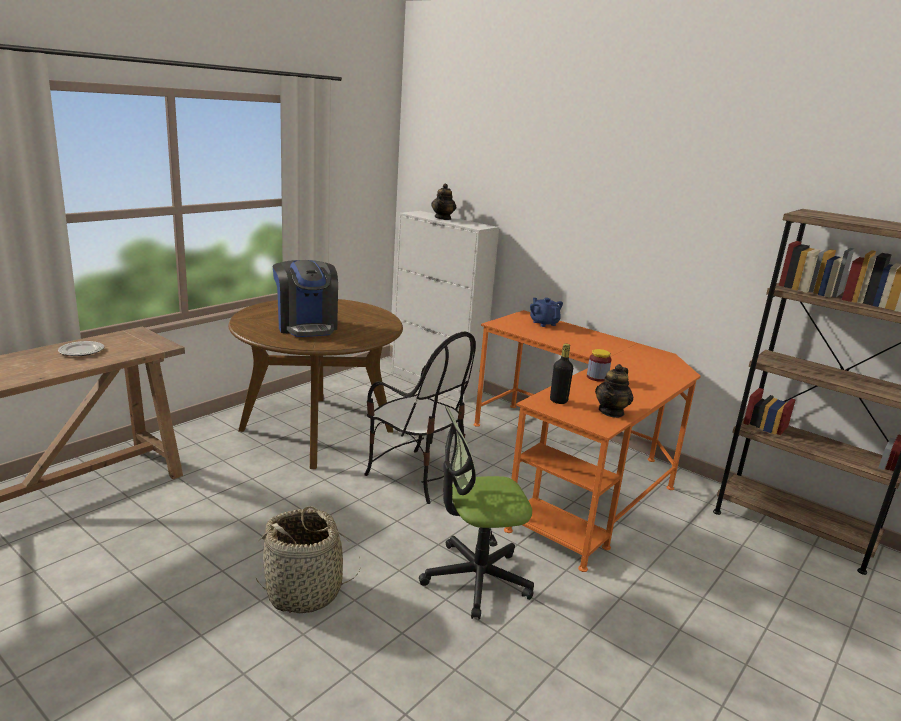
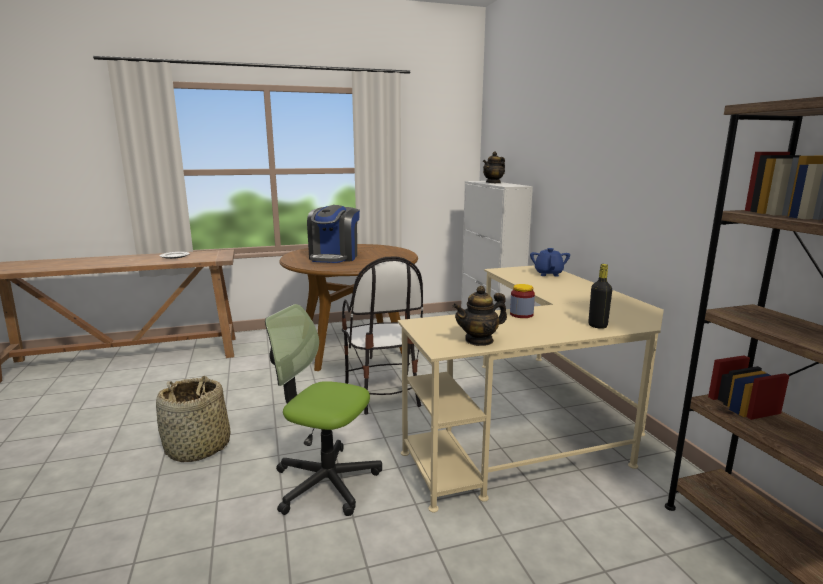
camera: 35 degrees right, 5 degrees down
(558, 401) = (441, 324): black bottle -> black bottle (597, 326)
(575, 472) = (535, 423): orange desk -> beige desk

